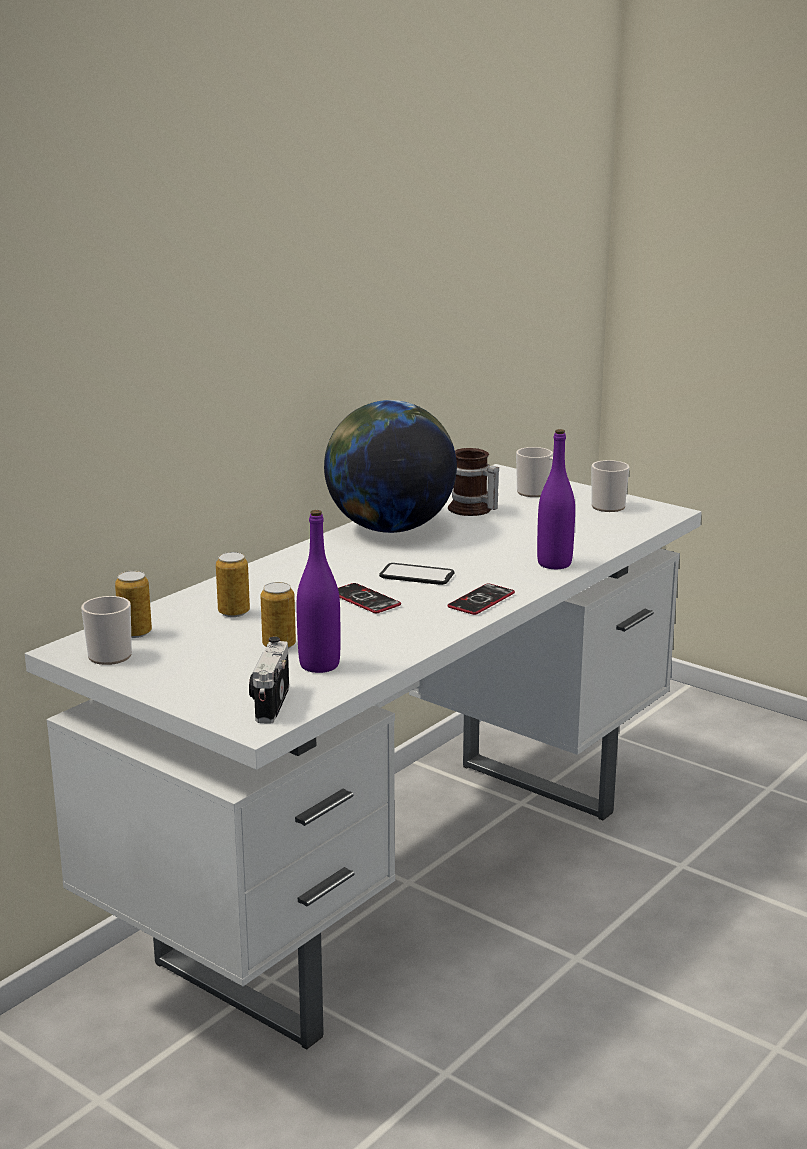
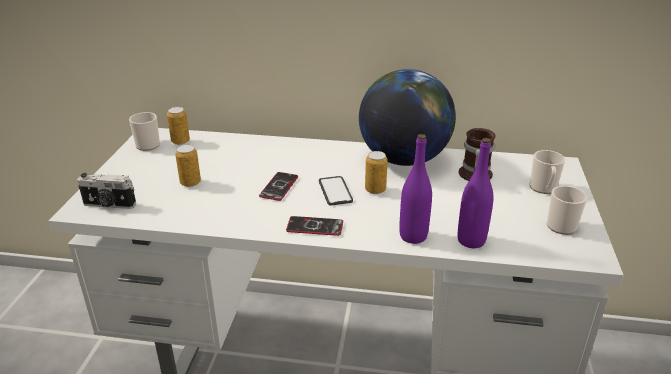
camera: 60 degrees right, 10 degrees up
(234, 612) = (227, 156): can -> can (375, 190)
(269, 703) = (109, 205): camera -> camera turned 150 degrees counterclockwise
(319, 665) = (170, 203): purple bottle -> purple bottle (471, 240)

